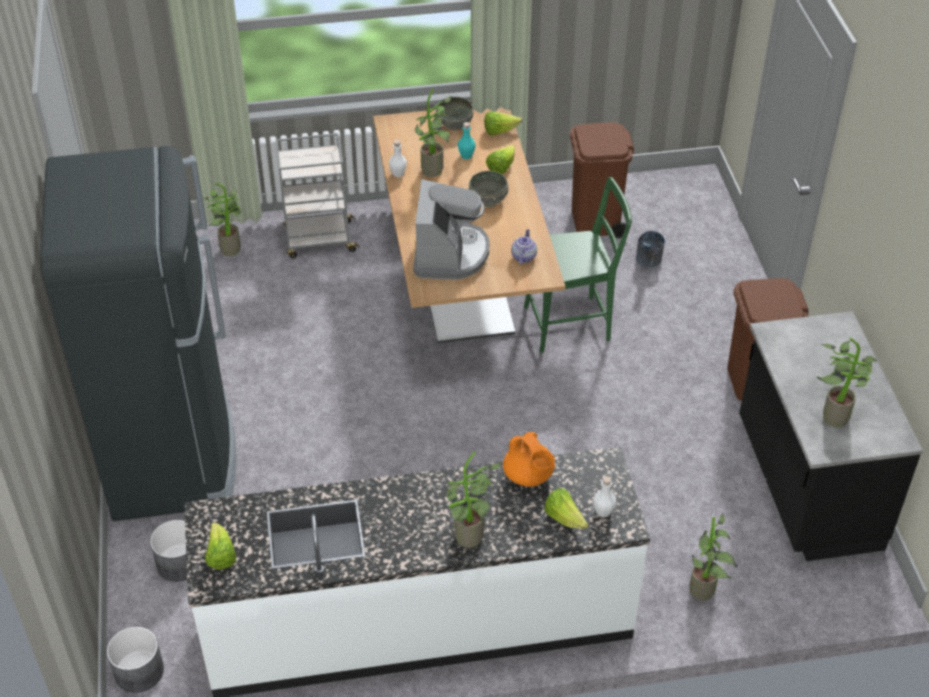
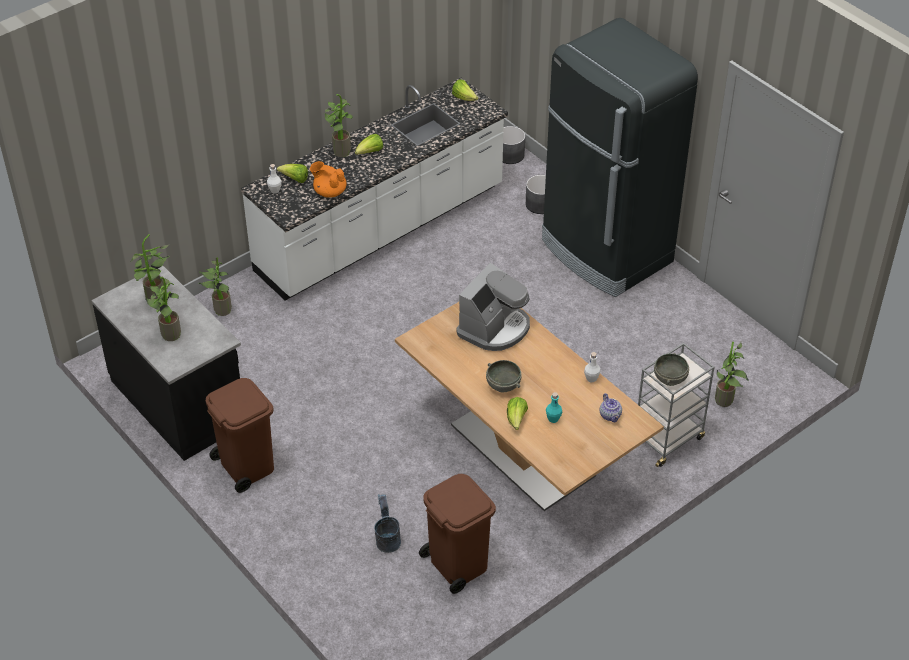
camera: 150 degrees right, 0 degrees up
(434, 172) = (565, 392): potted plant -> potted plant (168, 334)
(450, 254) = (494, 328): coffee machine -> coffee machine turned 120 degrees counterclockwise
(454, 123) = (590, 447): grey bowl -> grey bowl (670, 378)
(499, 131) = (546, 456): lettuce -> lettuce (370, 152)
(523, 256) = (440, 348): teapot -> teapot (610, 416)
(572, 323) = (414, 454): green chair -> none

